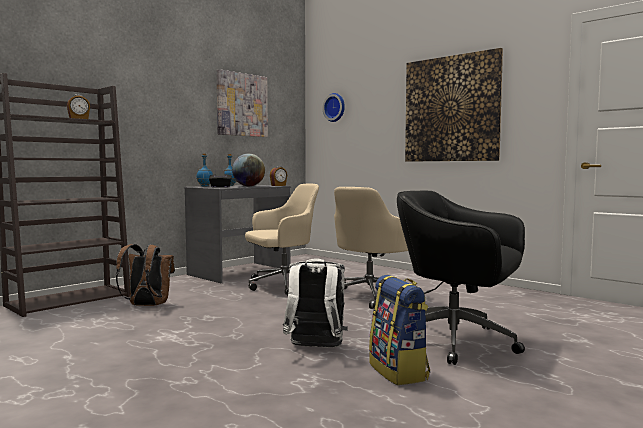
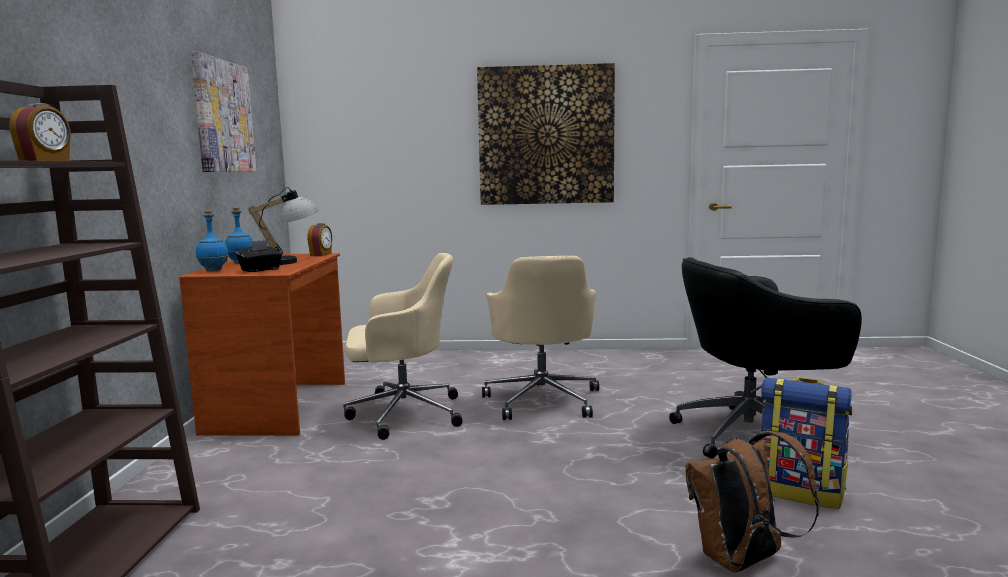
camera: 40 degrees left, 5 degrees up
(146, 306) = (280, 517): brown backpack -> brown backpack (742, 562)
(240, 272) = (280, 407): grey desk -> brown desk
(248, 186) = (288, 261): globe -> table lamp
(283, 286) = (402, 414): beige office chair -> beige office chair turned 60 degrees clockwise
(315, 348) = (669, 496): white backpack -> none
(335, 107) = (346, 123): wall clock -> none

